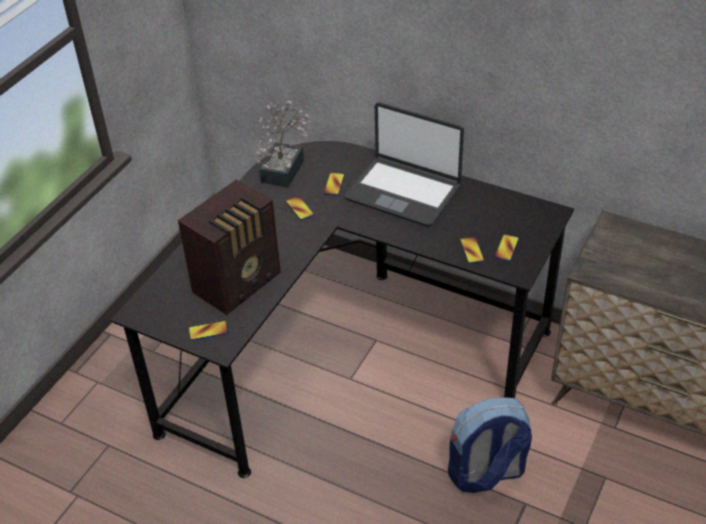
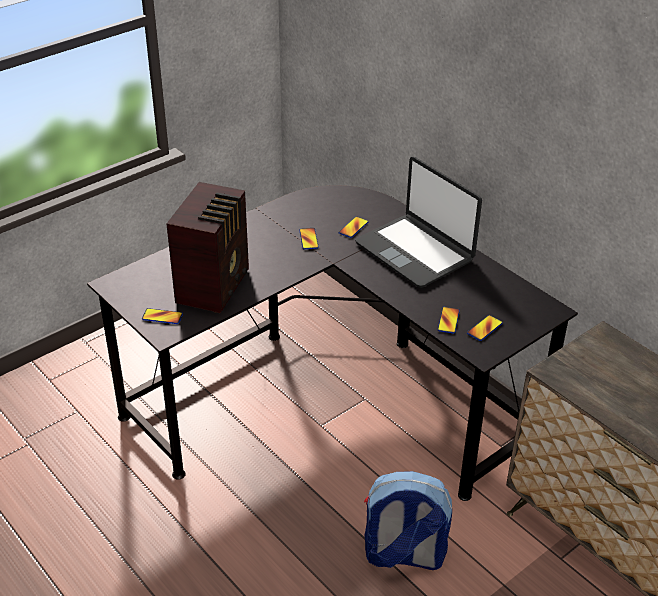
camera: 20 degrees right, 5 degrees down
(239, 283) = (215, 285): radio -> radio turned 45 degrees counterclockwise
(285, 167) = (318, 201): potted plant -> none

